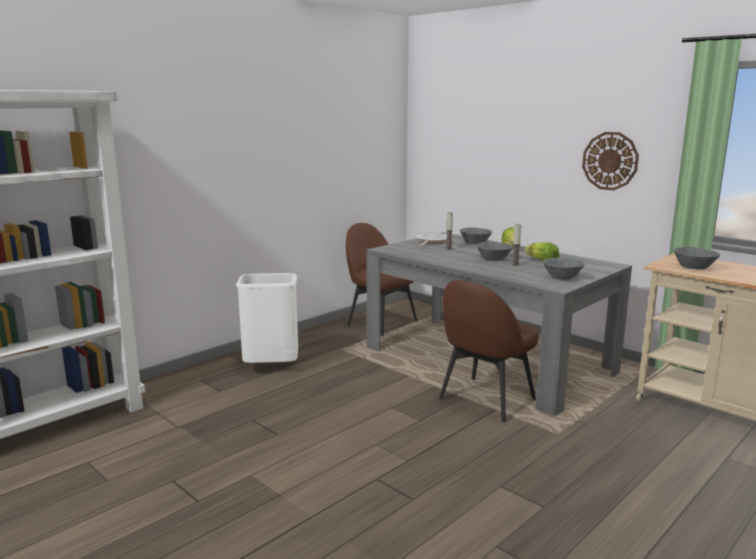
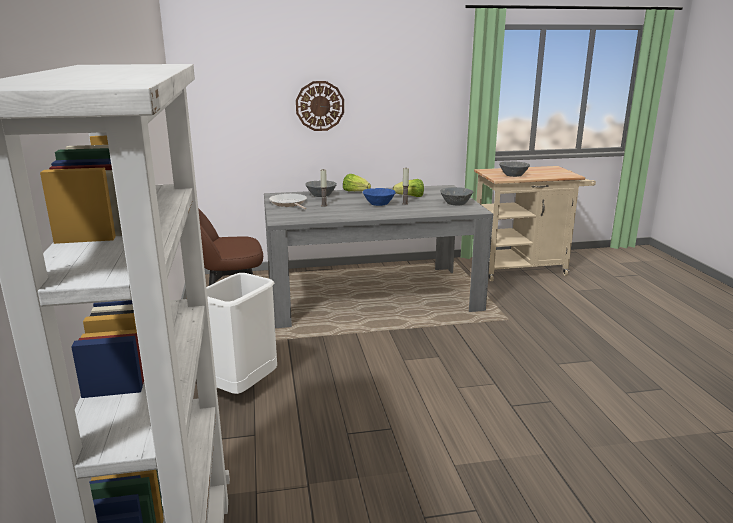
camera: 55 degrees left, 5 degrees up
(485, 400) = (435, 322): brown chair -> none
(493, 259) = (379, 204): grey bowl -> blue bowl
(610, 161) = (407, 104): wall clock -> wall clock (320, 106)

